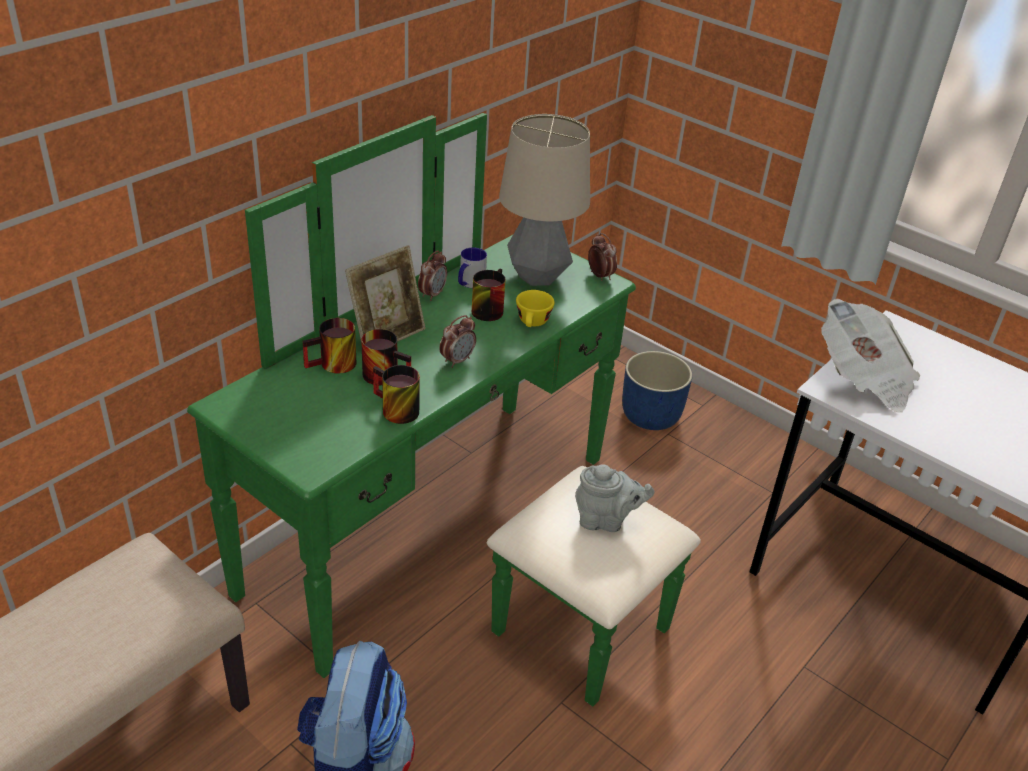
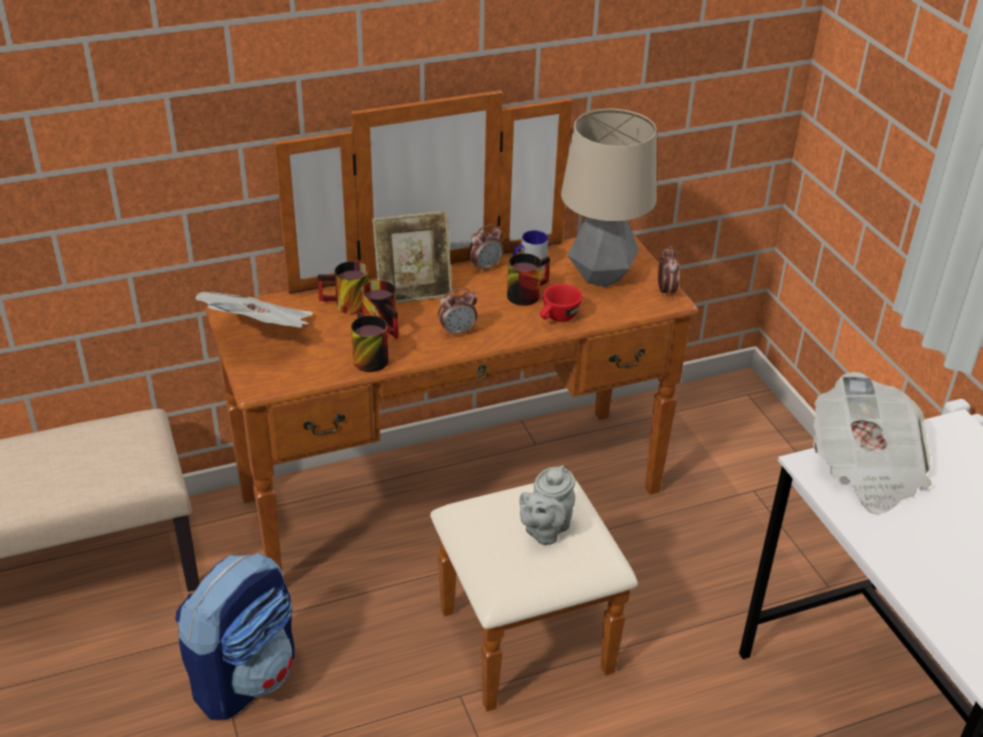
camera: 30 degrees right, 0 degrees up
(271, 417) = (262, 333): none -> newspaper
(463, 544) = (469, 524): green dresser -> brown dresser
(533, 323) = (557, 318): yellow cup -> red cup
(606, 521) = (544, 530): grey teapot -> grey teapot turned 90 degrees clockwise
(650, 415) = (748, 466): blue planter -> none

